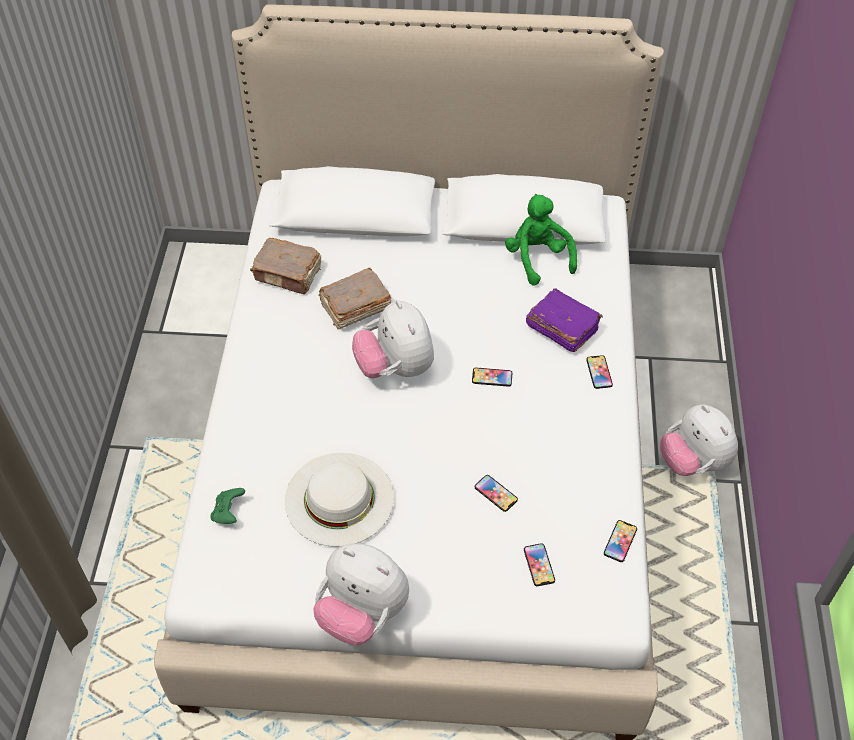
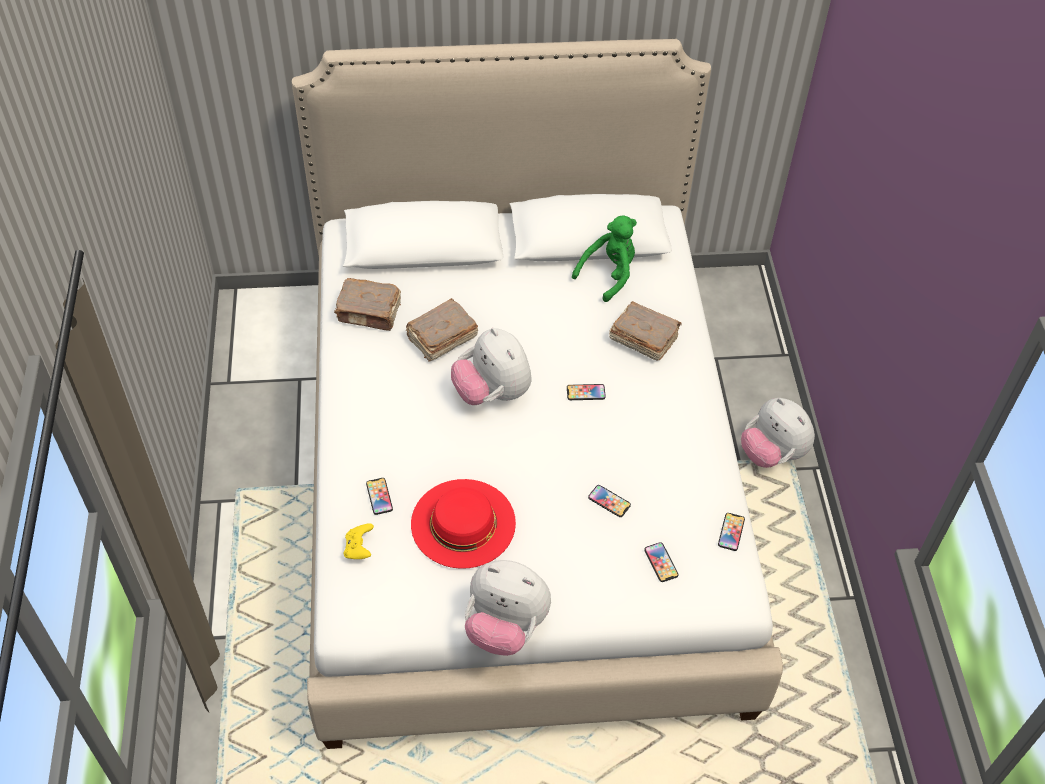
camera: 10 degrees left, 0 degrees up
(228, 512) = (359, 548): green game controller -> yellow game controller
(339, 498) = (463, 523): white hat -> red hat
(538, 258) = (608, 274): green plush toy -> green plush toy turned 75 degrees clockwise
(561, 328) = (642, 338): purple book -> brown book
(599, 372) = (685, 377): phone -> phone (379, 496)

